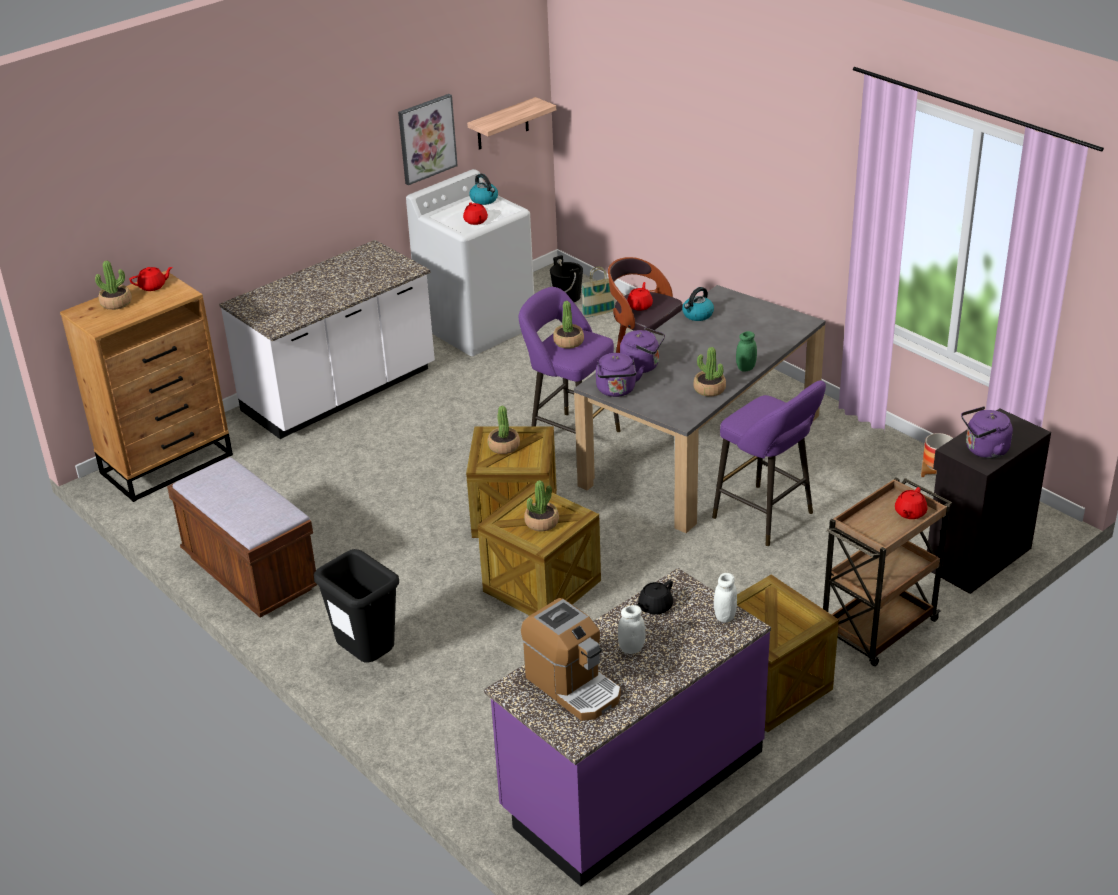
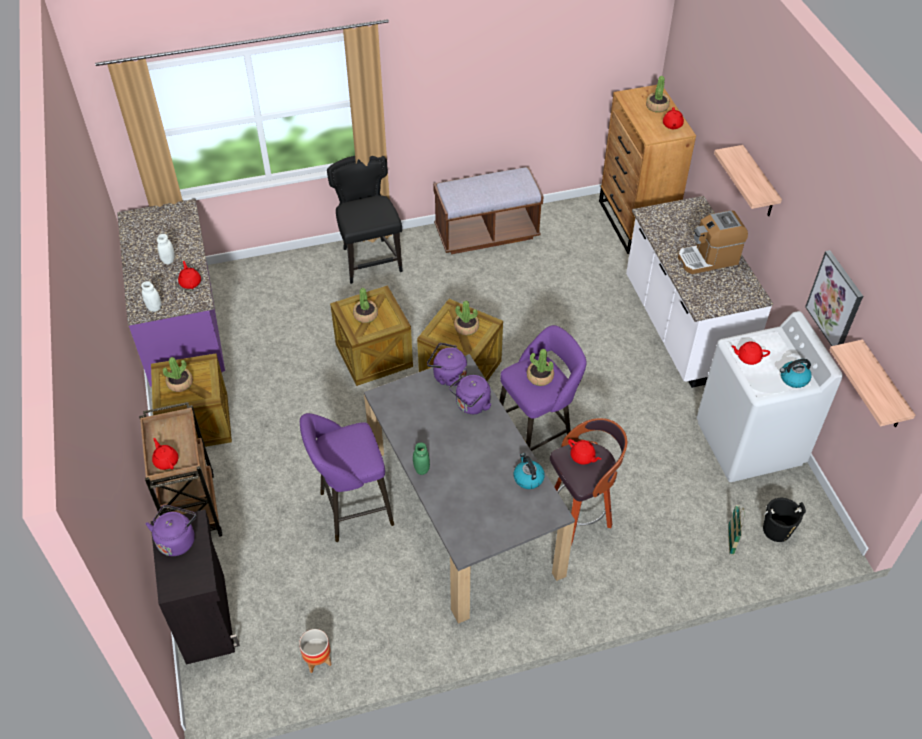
camera: 115 degrees right, 15 degrees up
(282, 185) = (758, 183): none -> shelf
(367, 659) = (370, 260): black trash can -> black chair
(573, 686) = (164, 229): coffee machine -> coffee machine (708, 259)
(654, 607) = (190, 282): black teapot -> red teapot
(709, 389) = (409, 431): potted plant -> potted plant (180, 383)

